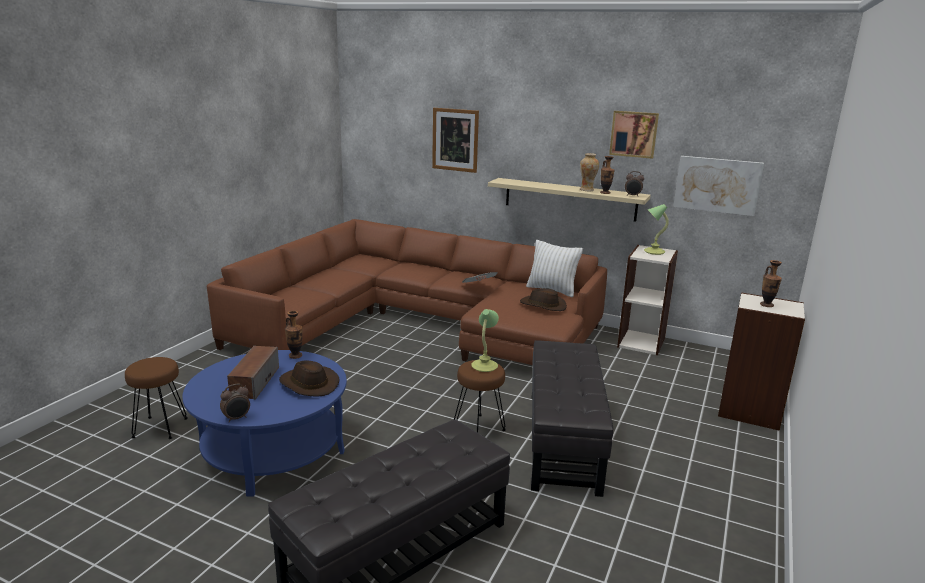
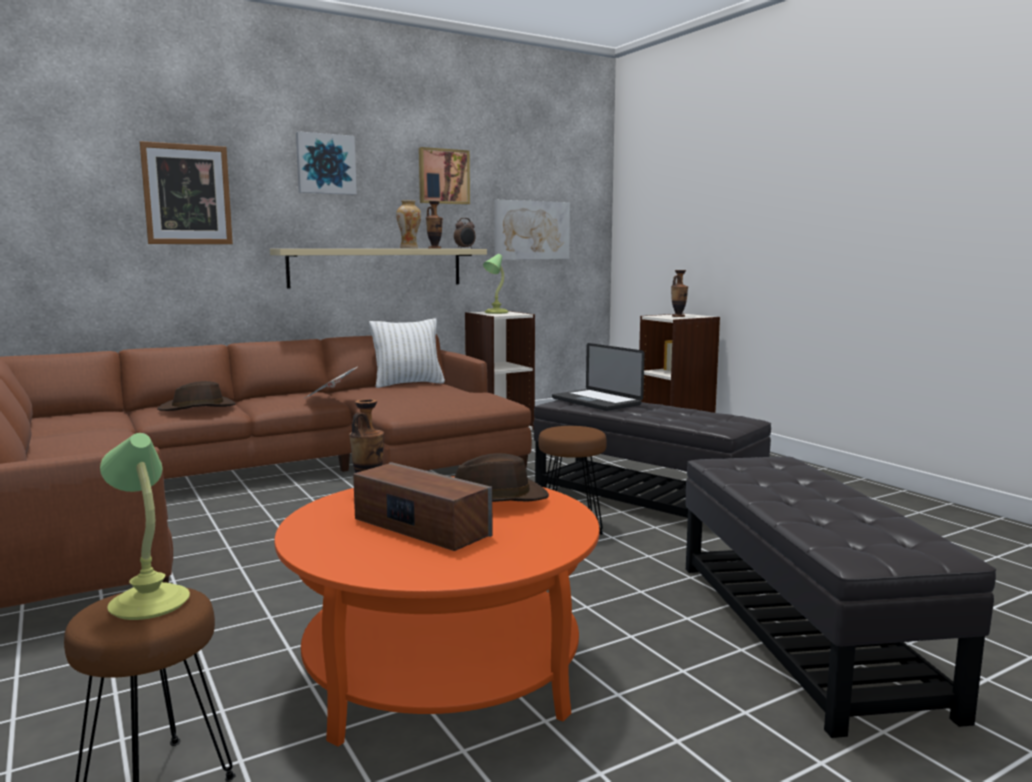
camera: 55 degrees left, 10 degrees down
(237, 418) = (546, 556): alarm clock -> none
(272, 450) = (442, 668): blue coffee table -> orange coffee table
(485, 366) = (569, 428): table lamp -> table lamp (149, 603)
(540, 122) = (325, 164): none -> picture
(543, 305) = (444, 391): brown hat -> brown hat (198, 408)
(566, 354) = (596, 401): none -> laptop

